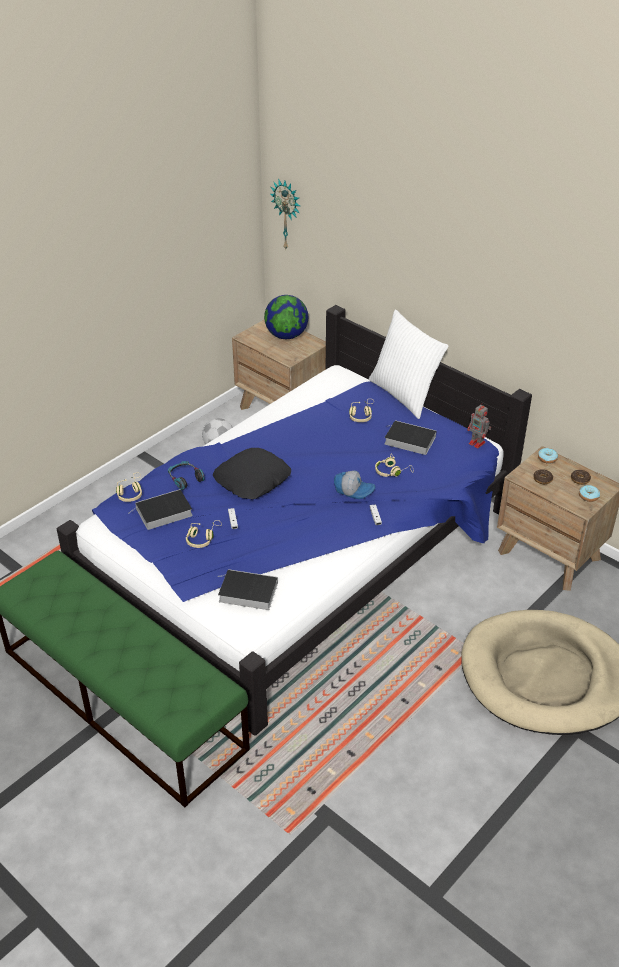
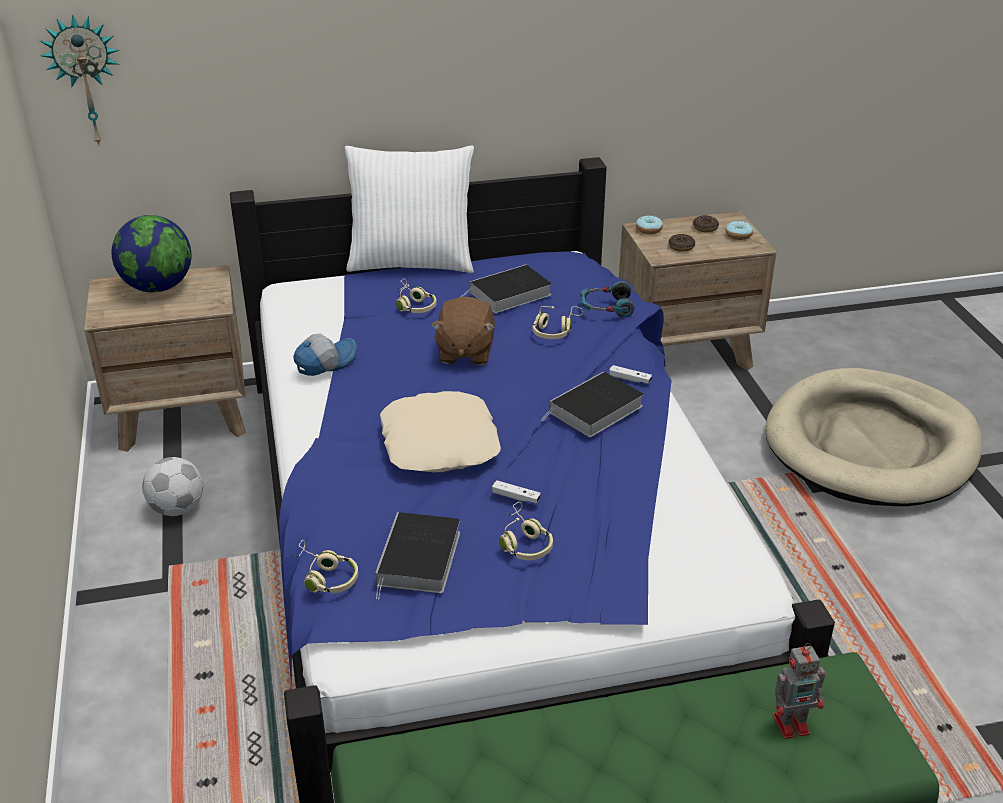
camera: 55 degrees left, 5 degrees down
(185, 478) = (360, 505): headphones -> headphones (606, 307)
(246, 592) = (683, 549): book -> book (594, 410)
(253, 480) = (440, 443): black pillow -> beige pillow
(337, 452) = (464, 352): none -> brown plush toy
(354, 489) = (561, 370): cap -> cap (325, 362)
(477, 443) = (568, 257): toy robot -> toy robot (792, 724)

